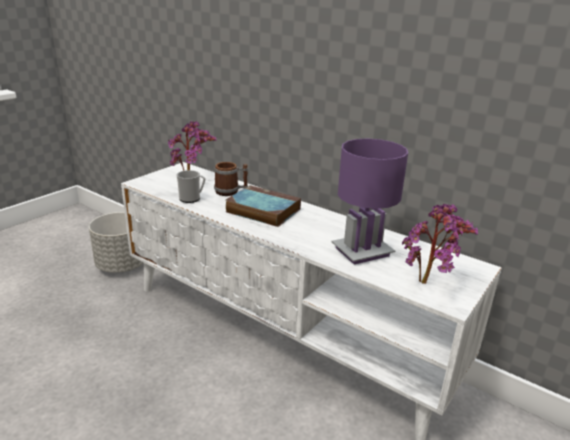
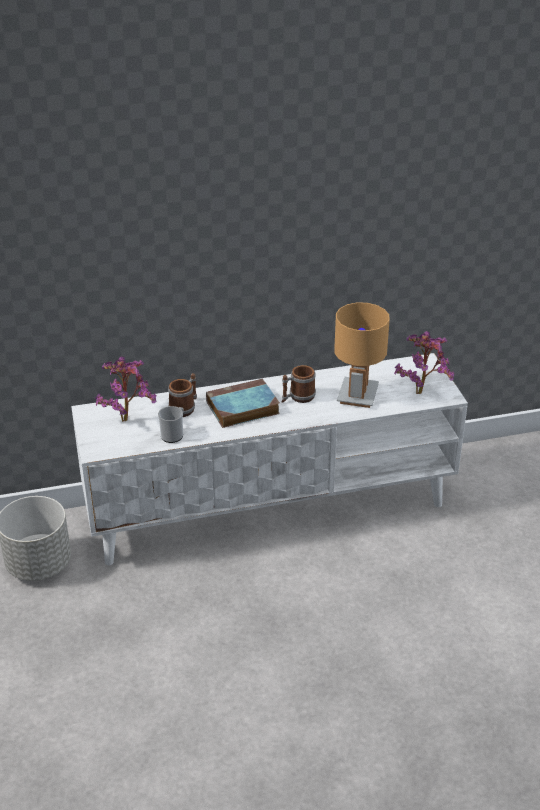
camera: 50 degrees left, 10 degrees up
(312, 227) = (298, 397): none -> mug
(361, 251) = (357, 395): purple table lamp -> brown table lamp

